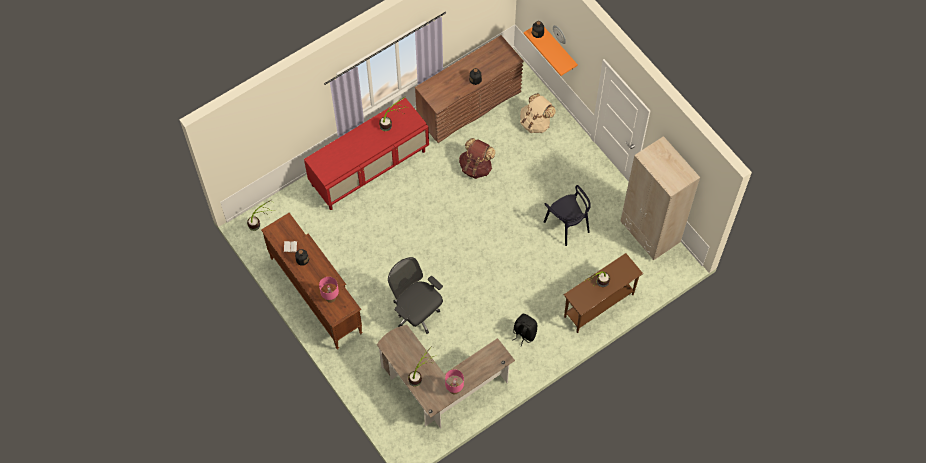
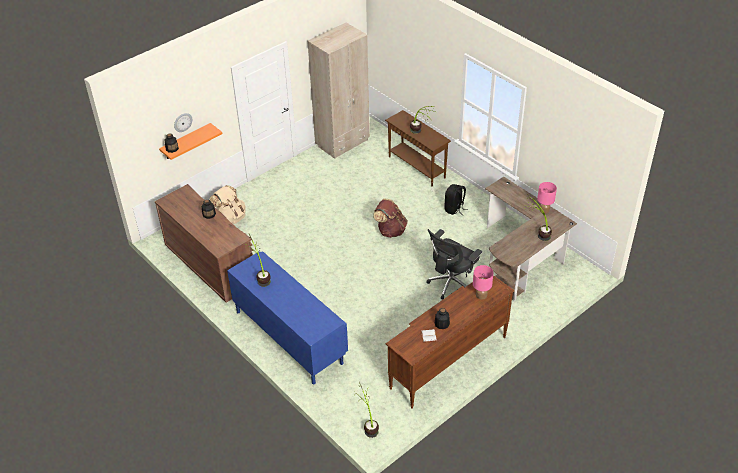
camera: 95 degrees left, 20 degrees down
(369, 169) = (290, 336): red cabinet -> blue cabinet
(476, 167) = (282, 254): brown backpack -> brown backpack (390, 230)
(567, 225) = (340, 190): black chair -> none

